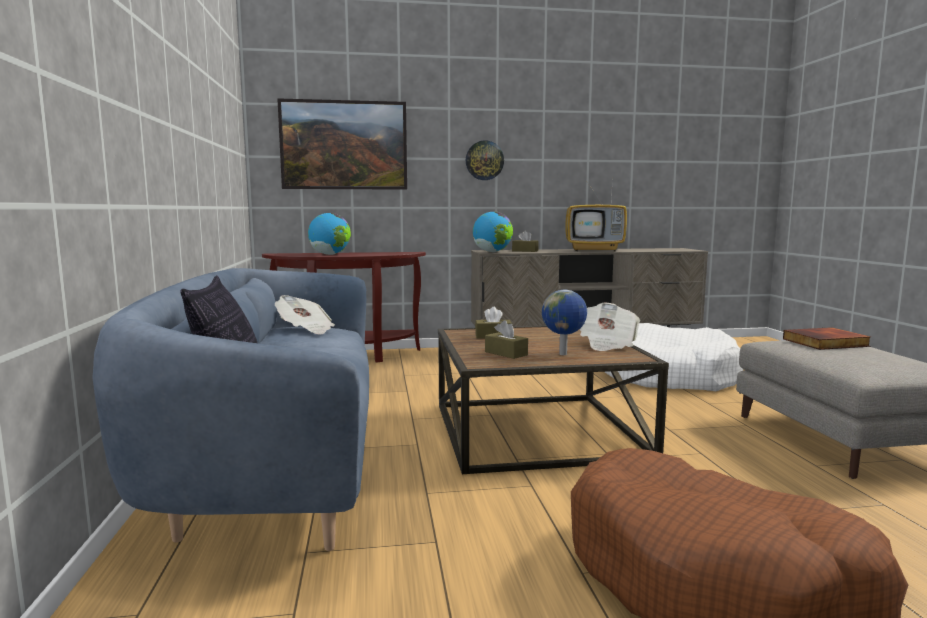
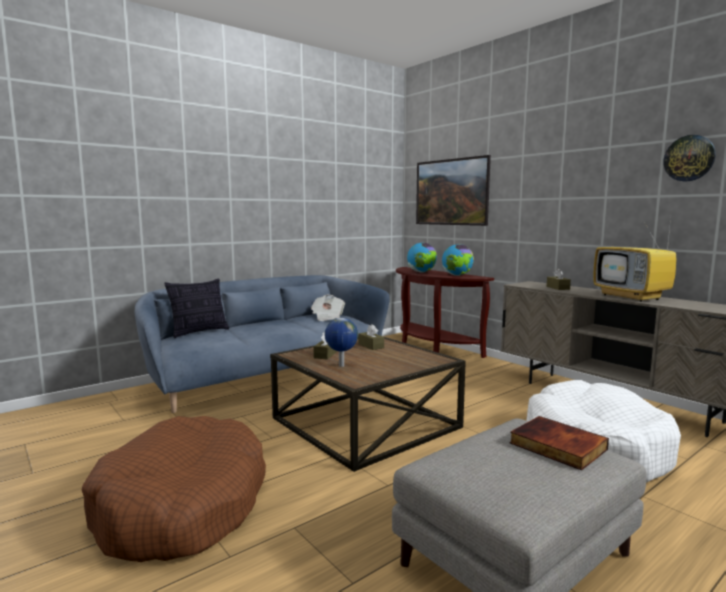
camera: 60 degrees right, 0 degrees up
(484, 160) = (548, 200): wall clock -> wall clock (689, 158)
(492, 252) = (523, 285): globe -> globe (457, 275)
(606, 344) = (390, 371): newspaper -> none

